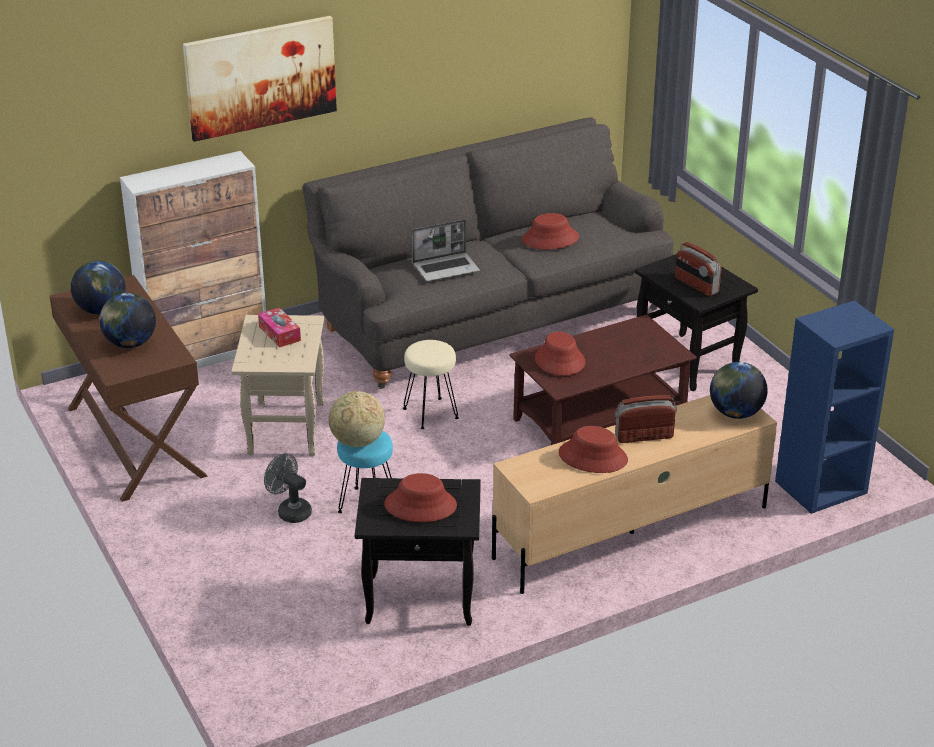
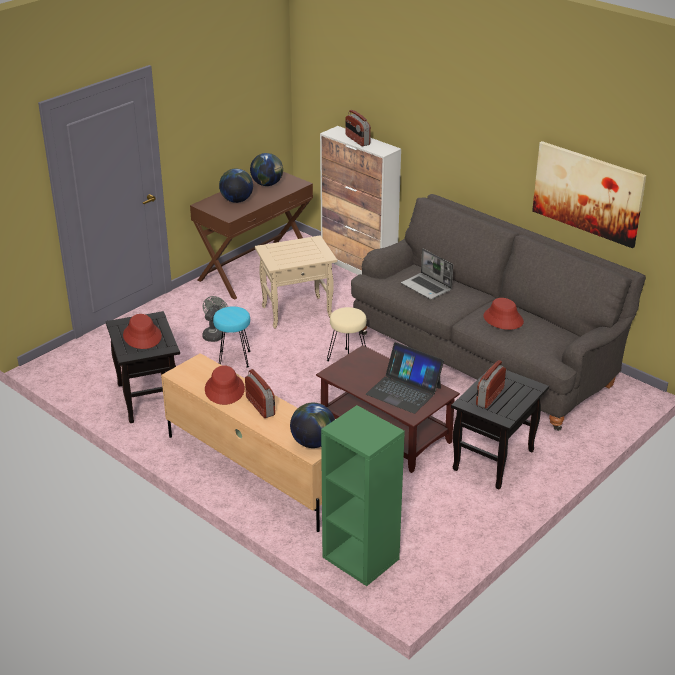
camera: 70 degrees right, 0 degrees up
(184, 172) = (357, 140): none -> radio
(261, 77) = (420, 106): picture -> picture (587, 193)
(279, 333) = (305, 250): tissue box -> none
(357, 442) = (227, 312): globe -> none
(559, 361) = (366, 366): red hat -> none
(624, 347) = (404, 390): none -> laptop
(820, 488) = (359, 558): blue bookcase -> green bookcase

